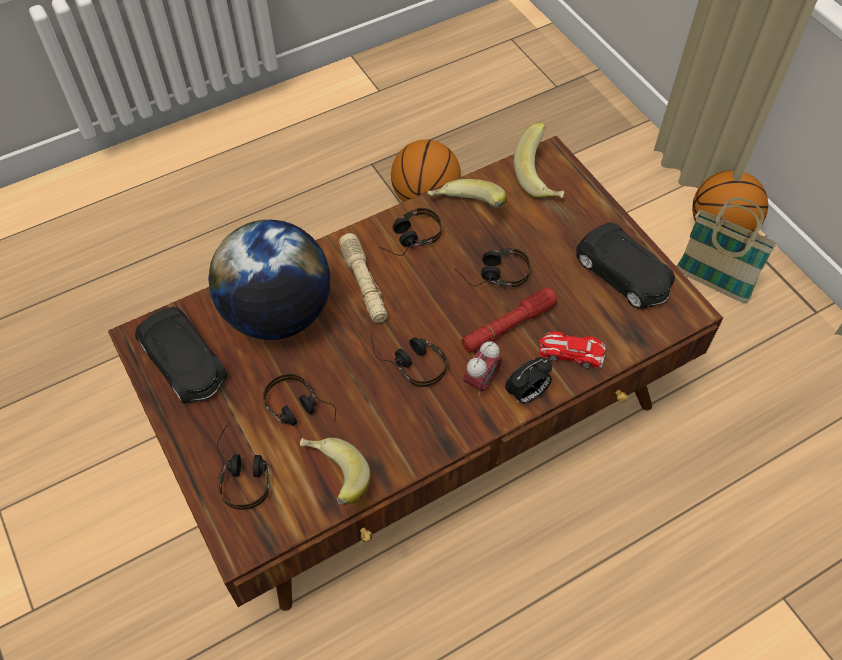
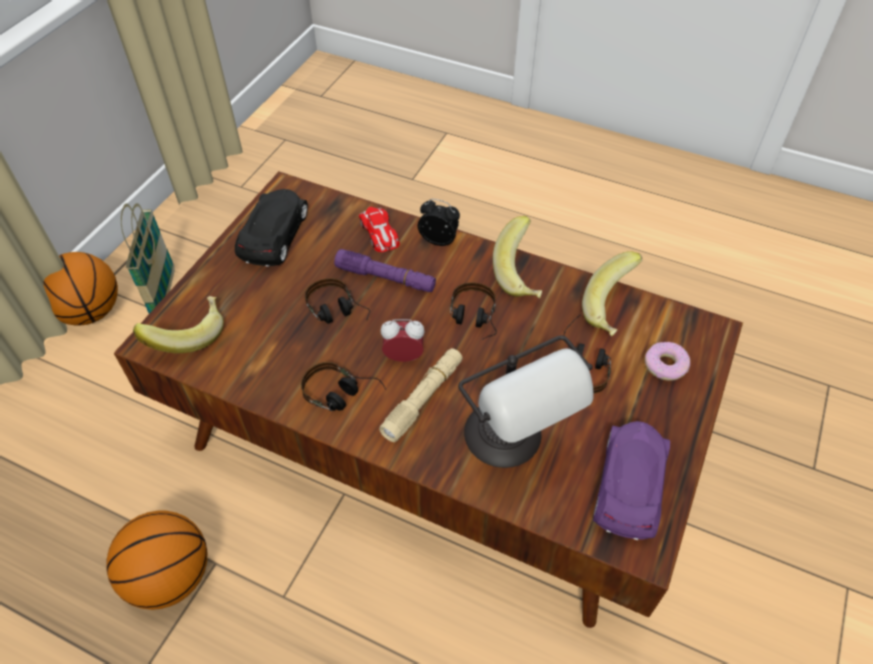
camera: 125 degrees left, 5 degrees down
(184, 362) = (629, 484): black toy car -> purple toy car
(244, 471) = (665, 365): headphones -> donut
(278, 314) = (513, 445): globe -> table lamp
(465, 210) = (272, 371): banana -> banana (522, 274)
(481, 382) = (452, 269): alarm clock -> alarm clock (404, 356)
(508, 326) = (386, 278): red flashlight -> purple flashlight

